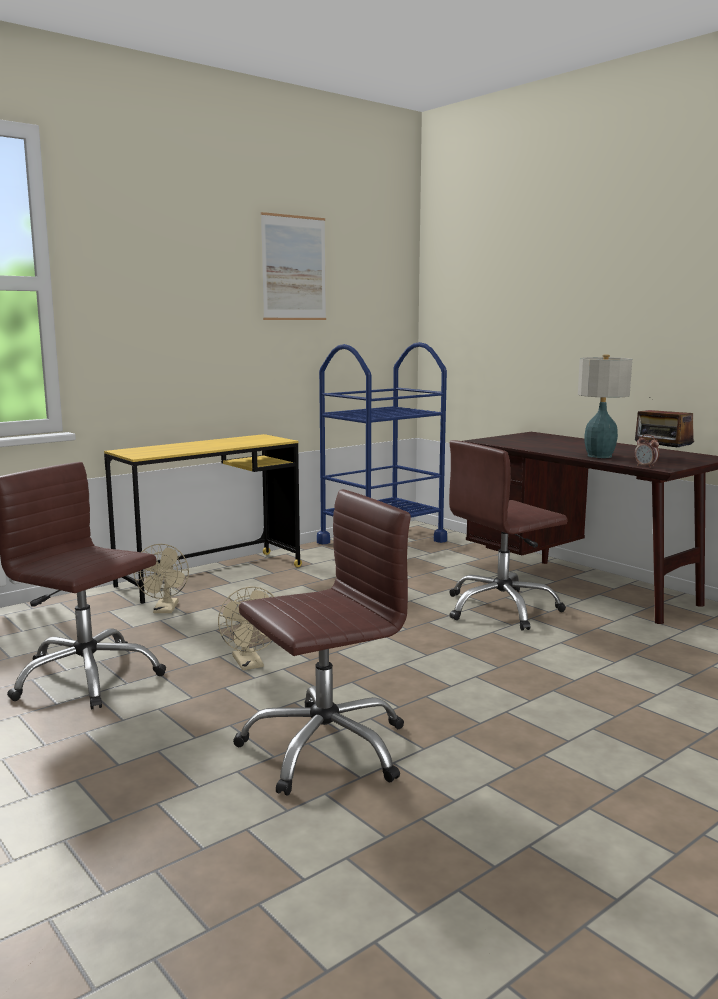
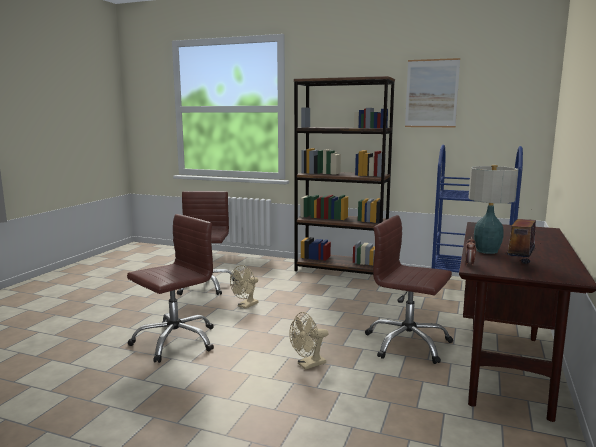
camera: 60 degrees right, 0 degrees up
(165, 610) = (286, 275): beige fan -> beige fan (308, 365)
(210, 576) = (341, 270): yellow desk -> brown bookcase
(324, 748) = (175, 341): brown office chair -> brown office chair turned 75 degrees counterclockwise

